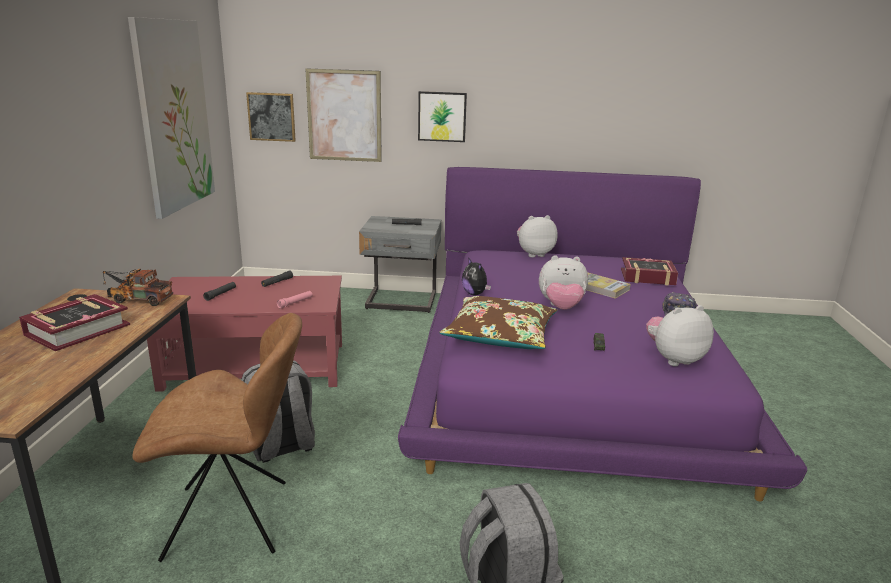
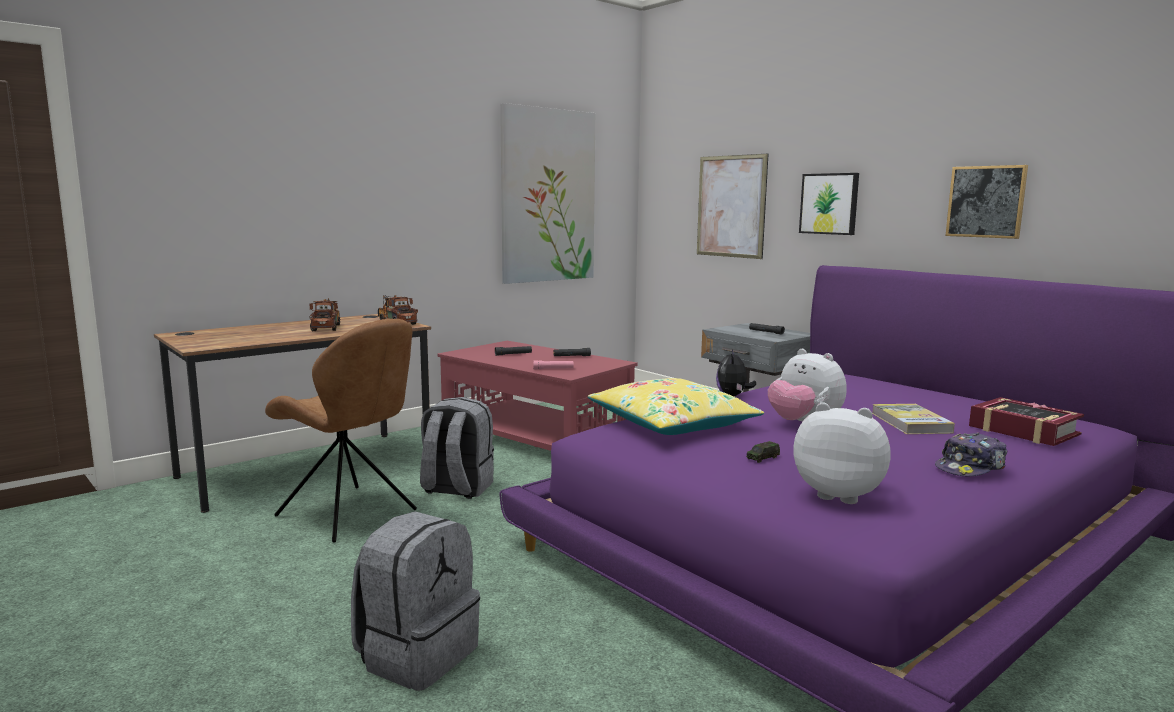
camera: 45 degrees right, 10 degrees down
(77, 330) = (326, 327): book -> toy truck
(271, 116) = (669, 209): picture -> picture (986, 201)
(500, 335) = (672, 424): brown pillow -> yellow pillow
(534, 254) = (898, 384): plush toy -> none

